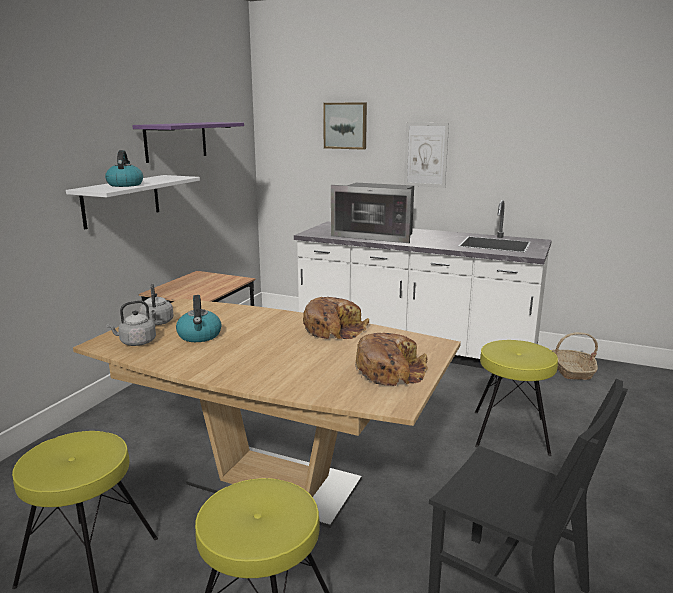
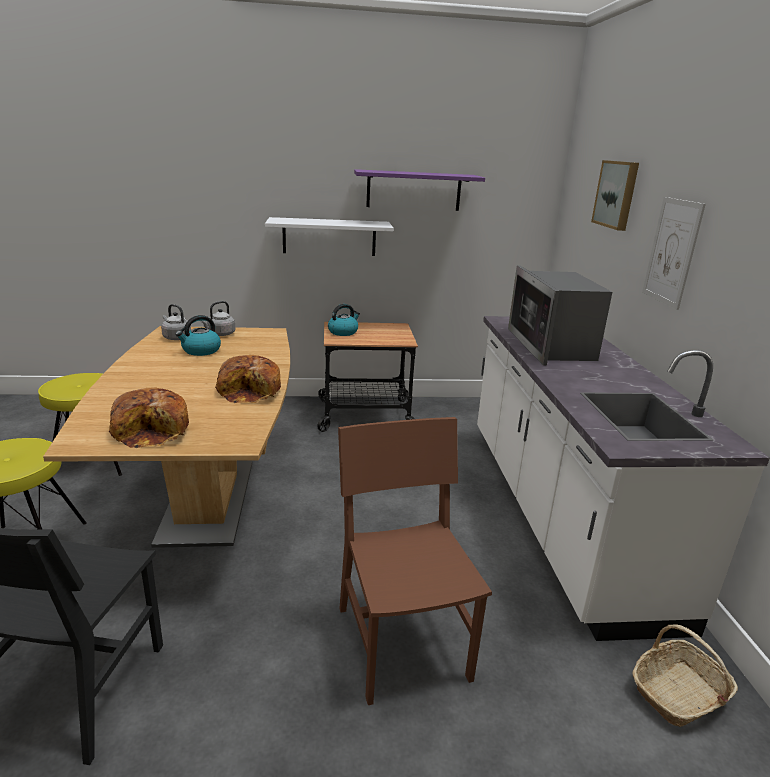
camera: 60 degrees right, 5 degrees up
(125, 185) = (310, 221): kettle -> kettle (343, 332)
(509, 432) = (402, 642): yellow stool -> brown chair

